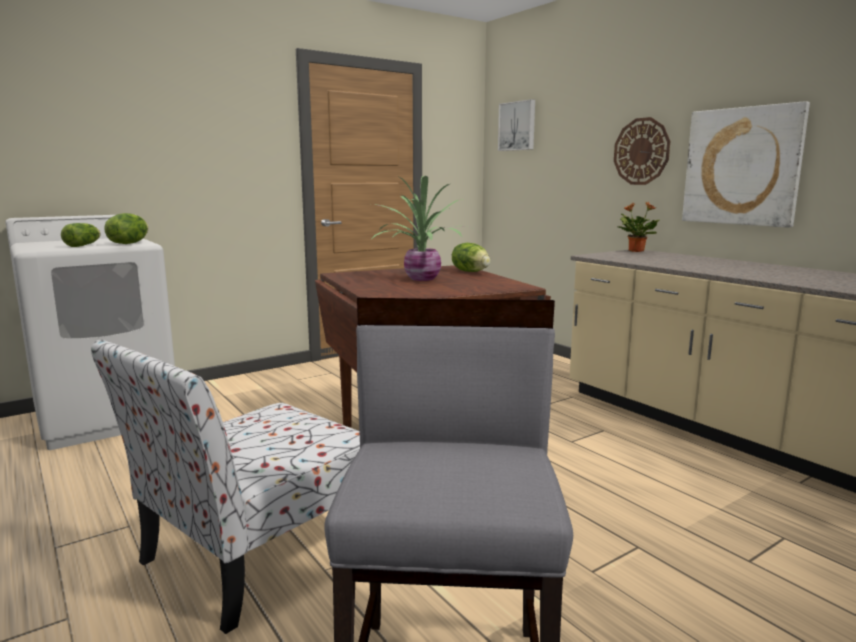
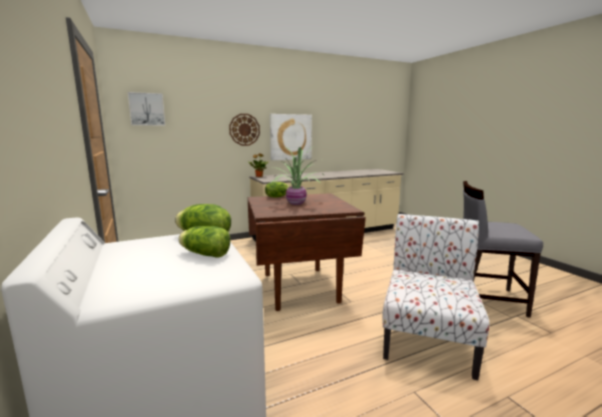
camera: 80 degrees left, 0 degrees up
(257, 553) = (427, 337): chair -> chair turned 120 degrees counterclockwise

